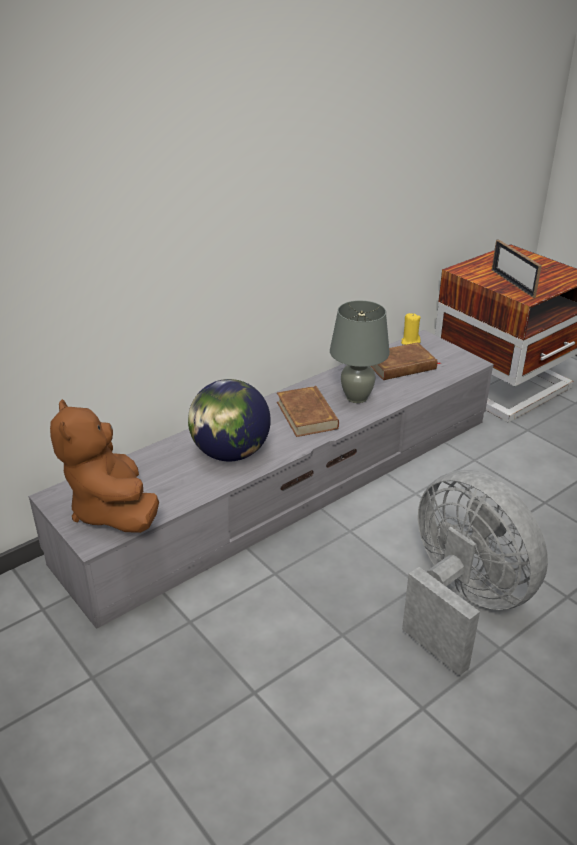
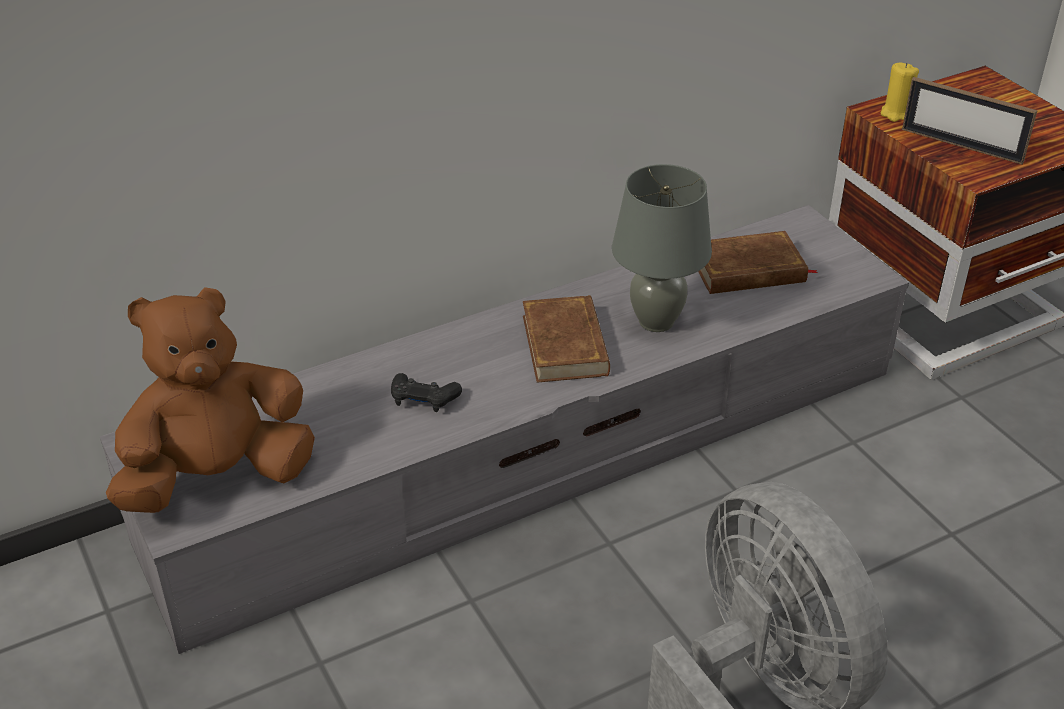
camera: 10 degrees right, 5 degrees up
(112, 510) = (217, 477): brown plush toy -> brown plush toy turned 75 degrees clockwise
(230, 453) = (423, 399): globe -> black game controller
(410, 342) = (777, 226): yellow candle -> yellow candle (896, 113)
(512, 283) = (961, 145): picture frame -> picture frame turned 45 degrees counterclockwise

